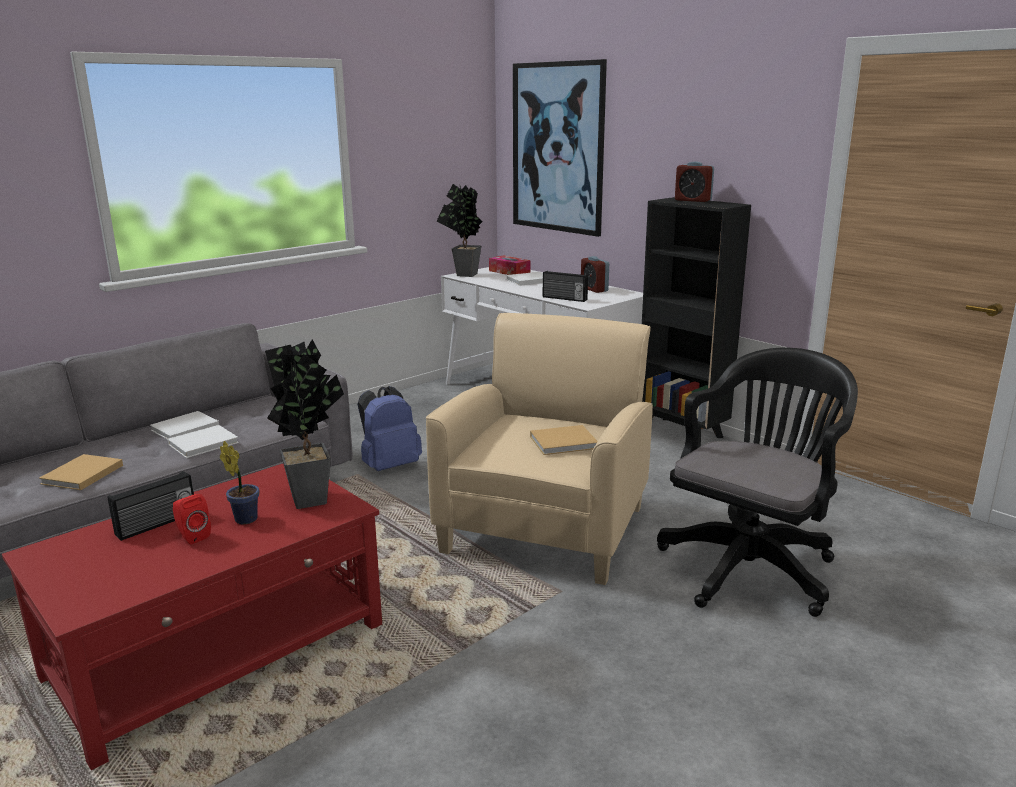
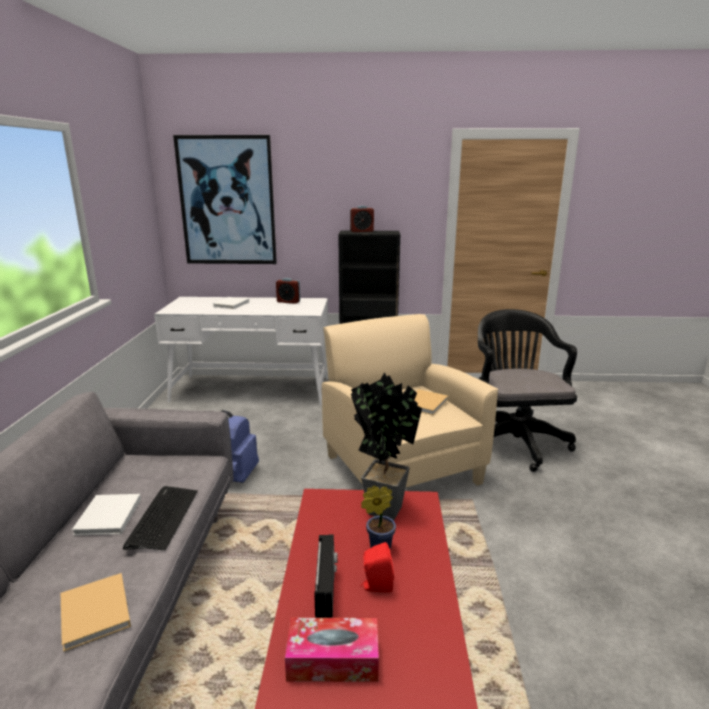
camera: 45 degrees left, 0 degrees up
(205, 443) = (162, 518): white book -> keyboard
(464, 275) = (172, 310): potted plant -> none
(509, 272) = (200, 301): tissue box -> tissue box (333, 660)
(564, 298) = (287, 311): radio -> none

